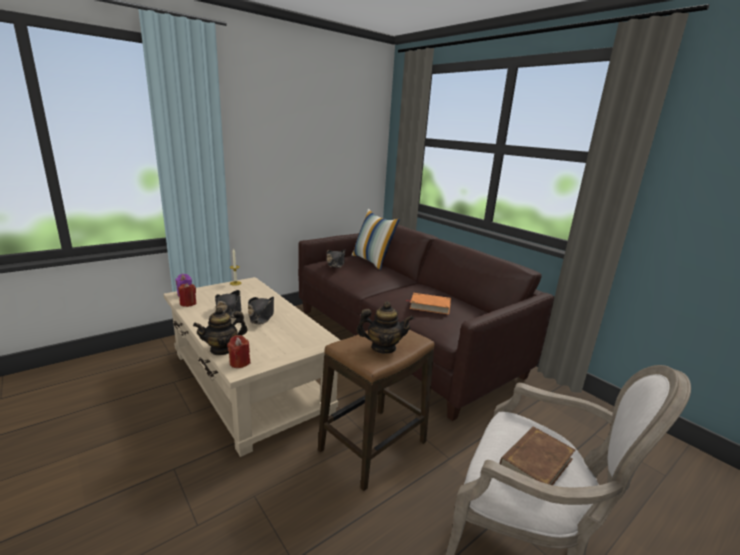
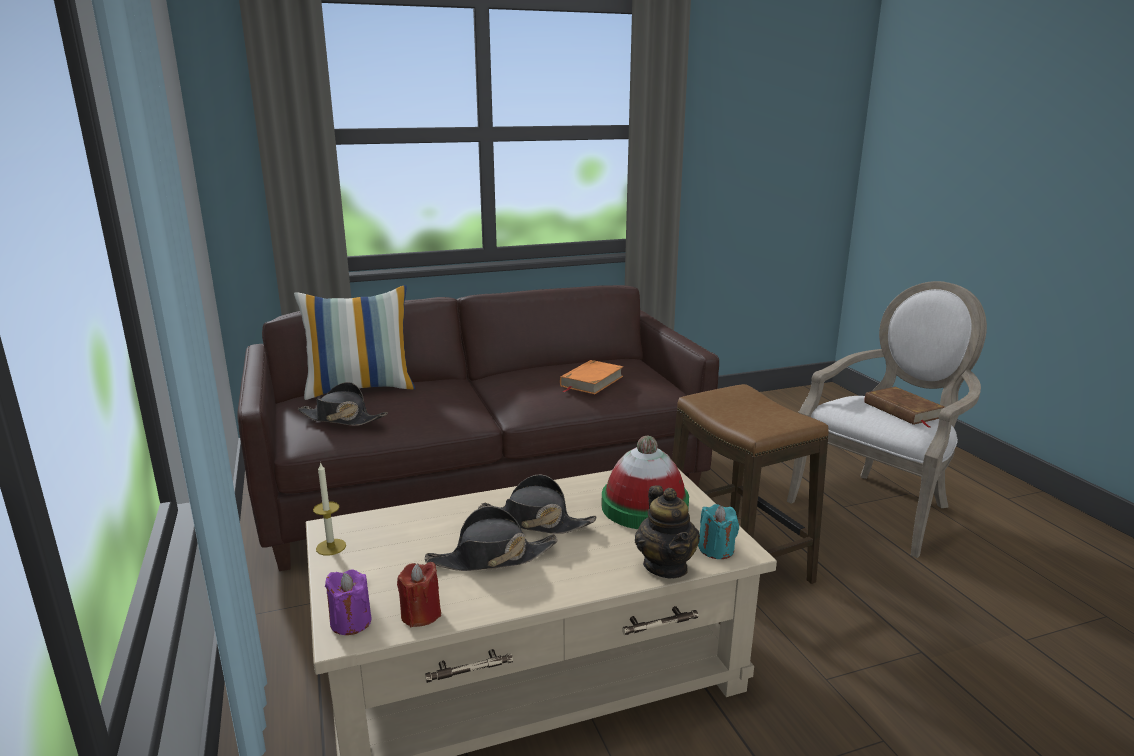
camera: 70 degrees left, 0 degrees up
(239, 362) = (716, 549): red candle -> turquoise candle
(283, 340) = (644, 506): none -> hat
(383, 348) = (762, 410): teapot -> none

